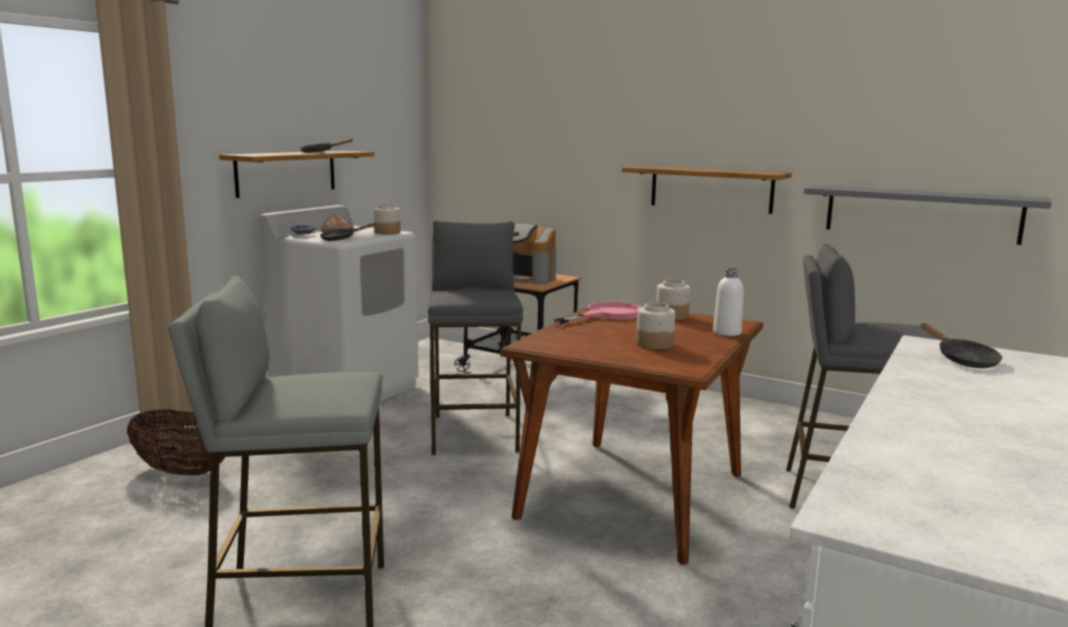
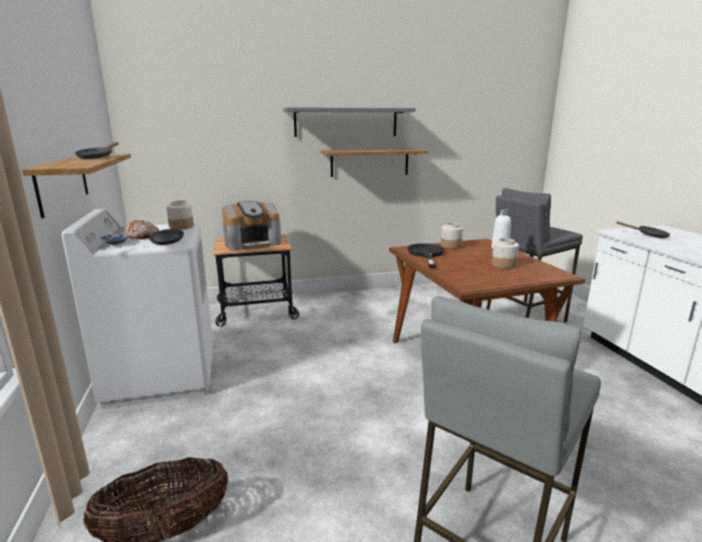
camera: 45 degrees left, 5 degrees up
(475, 433) = (321, 365): grey stool -> none
(606, 315) = (426, 254): pink frying pan -> black frying pan
(921, 214) = (480, 166): grey shelf -> grey shelf (346, 122)

